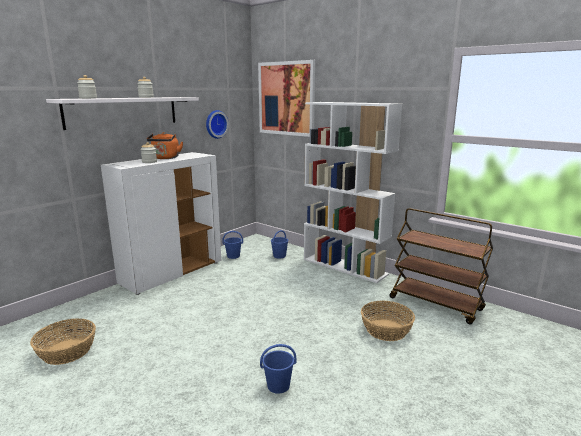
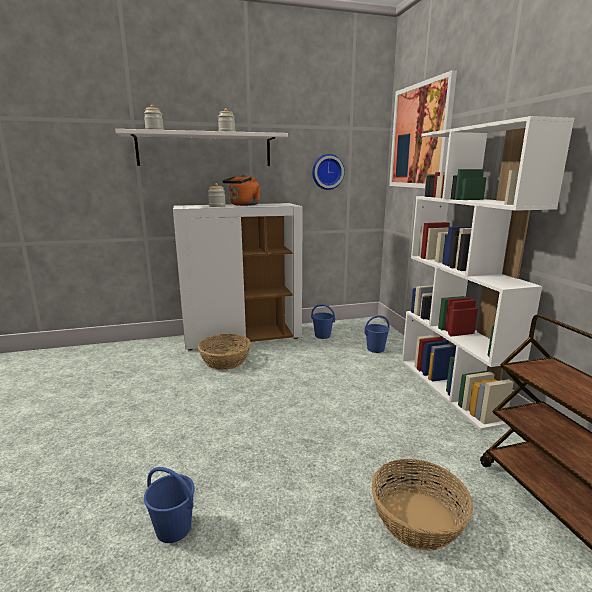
camera: 35 degrees right, 0 degrees up
(67, 351) = (73, 386): basket -> basket (225, 360)

